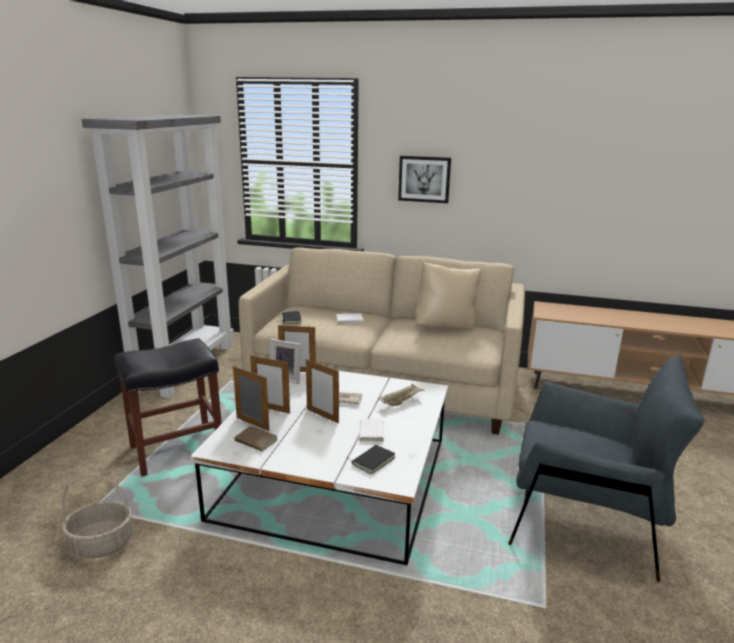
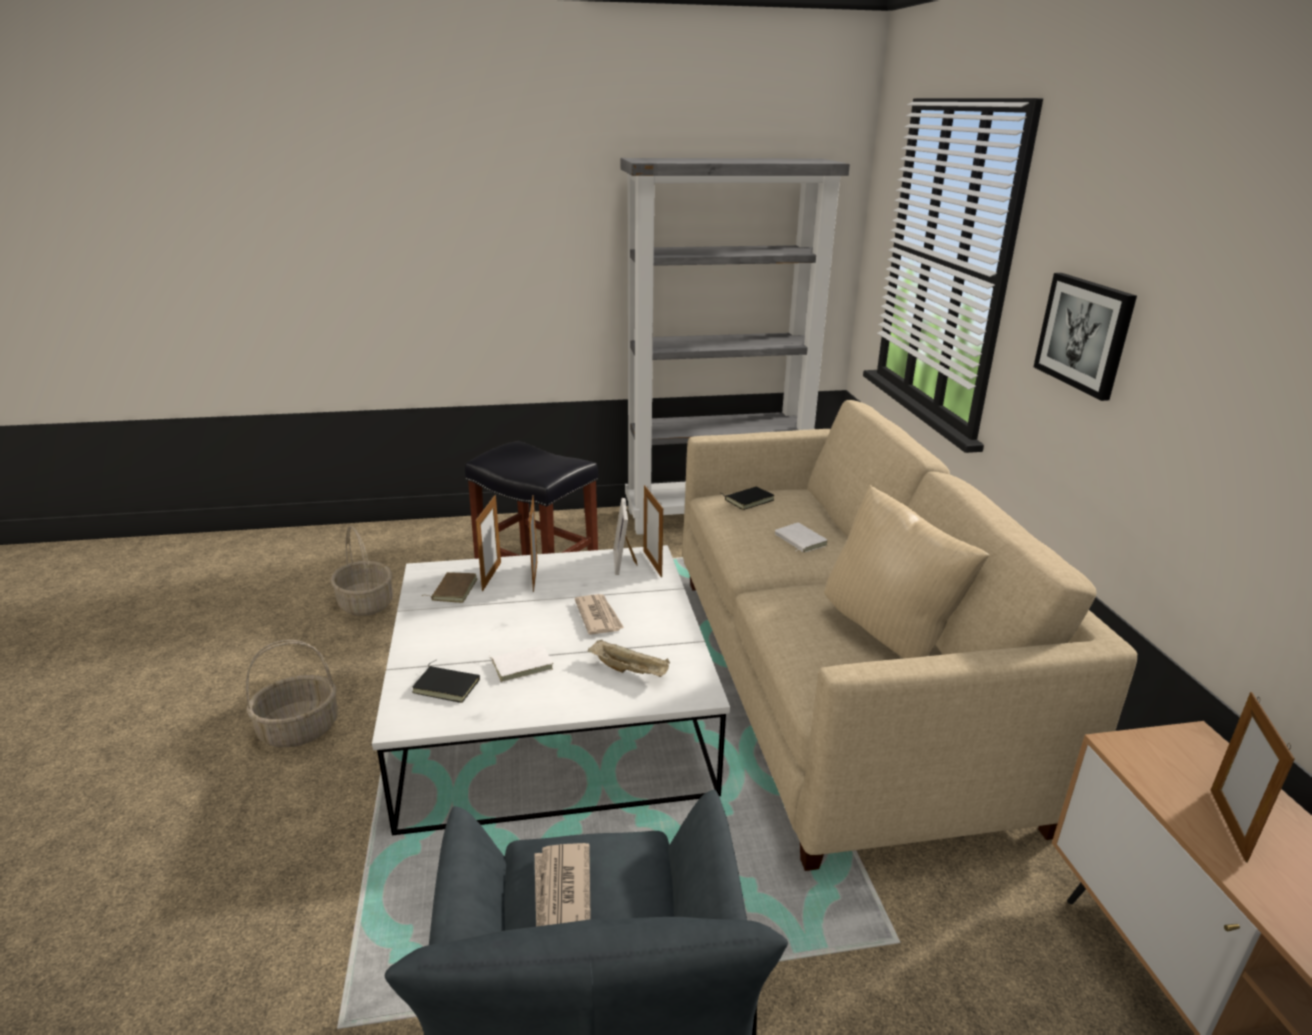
camera: 65 degrees right, 5 degrees up
(255, 604) = (300, 729): none -> basket
(322, 416) = (542, 616): picture frame -> picture frame (1228, 824)
(569, 447) = (561, 894): none -> newspaper

